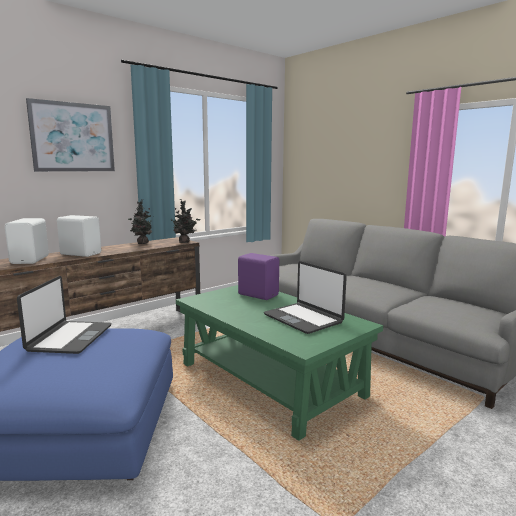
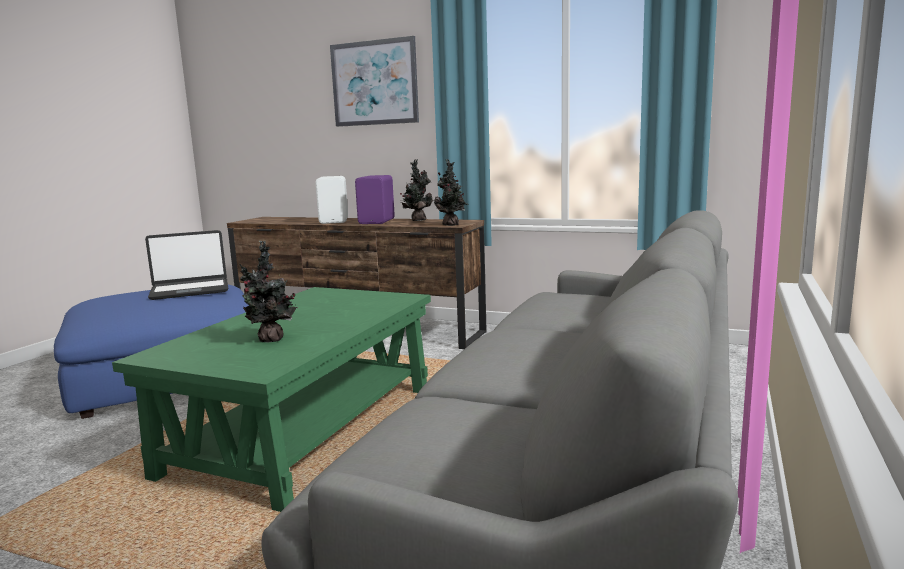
camera: 65 degrees right, 0 degrees up
(31, 260) = (293, 220): white speaker -> none
(258, 294) = (367, 307): purple speaker -> purple speaker (378, 221)
(303, 318) = (270, 340): laptop -> potted plant

